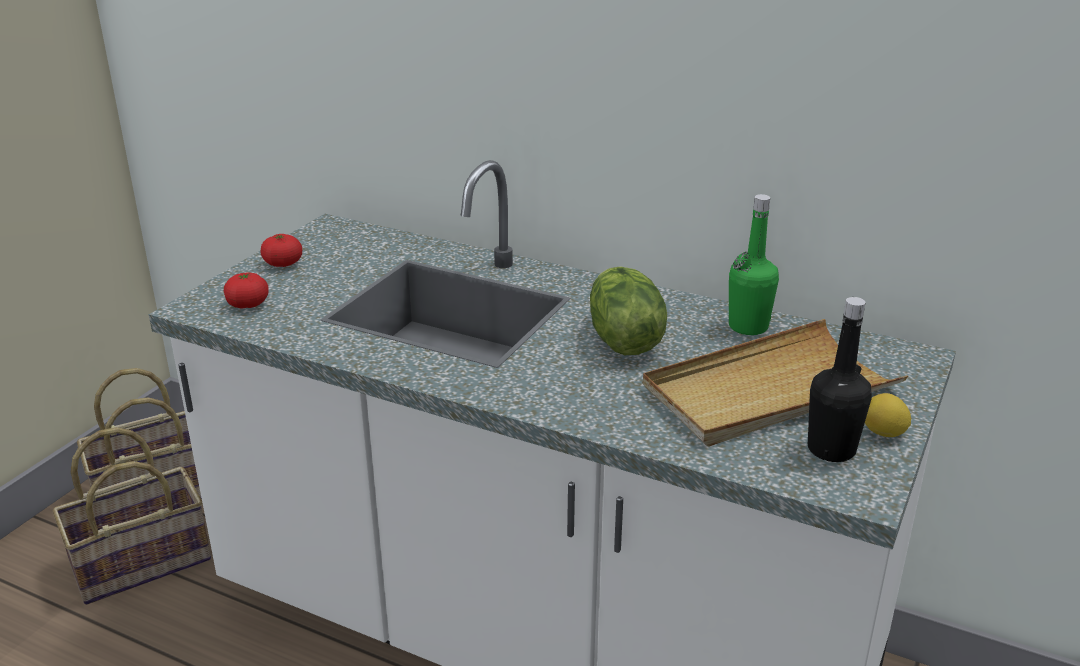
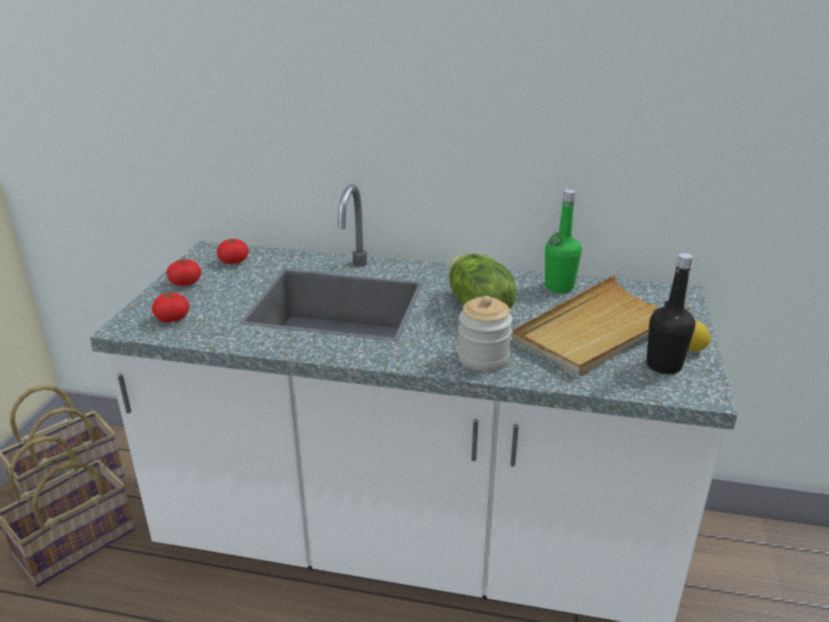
camera: 15 degrees left, 0 degrees up
(351, 243) = (234, 261): none -> tomato
(593, 404) = (483, 358): none -> jar

